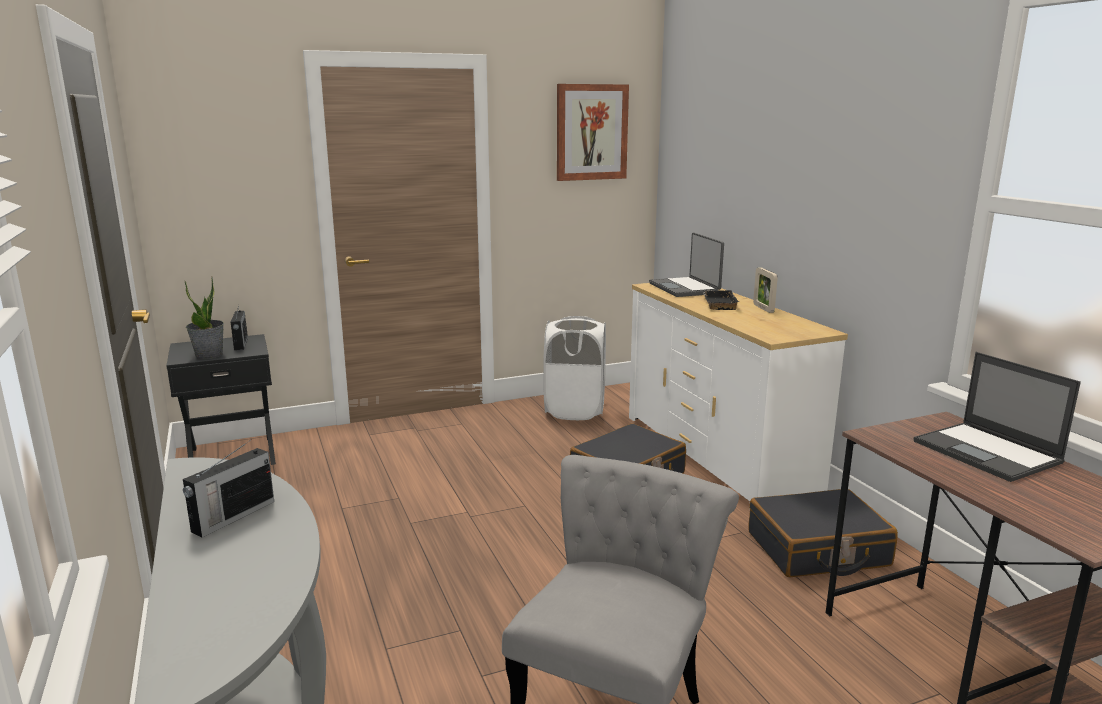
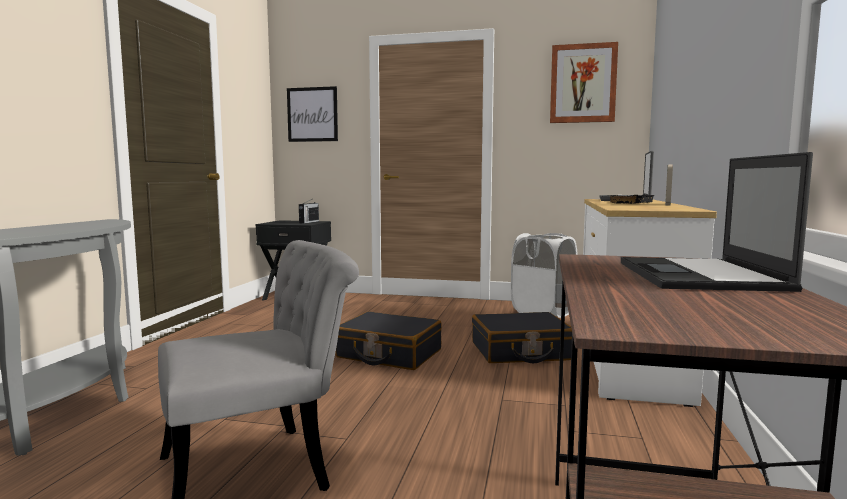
camera: 35 degrees right, 10 degrees down
(209, 355) = (283, 223): potted plant -> none
(213, 171) = (312, 114): none -> picture
(232, 517) = (57, 227): radio -> none
(817, 550) = (627, 437): black suitcase -> black suitcase (388, 354)

